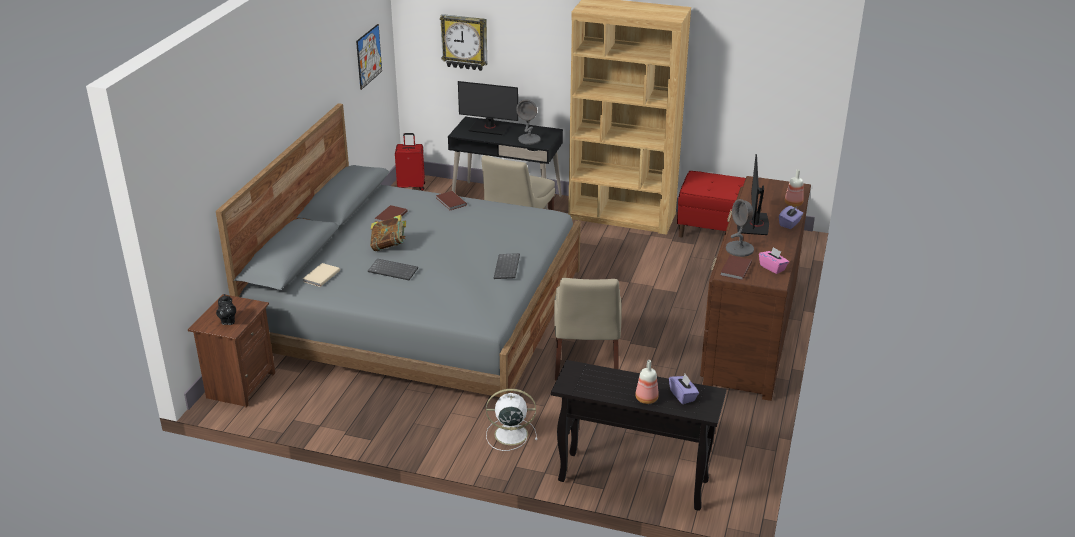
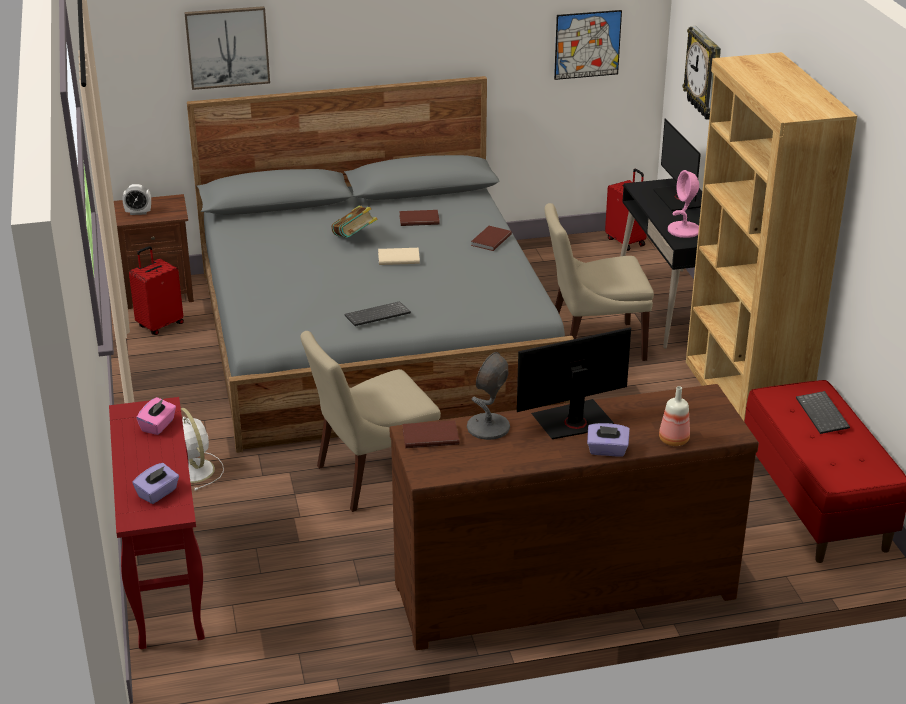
camera: 60 degrees right, 0 degrees up
(227, 151) = (227, 47): none -> picture
(228, 321) = (138, 212): black teapot -> alarm clock
(291, 398) = (160, 325): none -> red suitcase
(320, 276) = (260, 226): beige book -> beige book (398, 258)
(394, 270) = (306, 256): keyboard -> keyboard (823, 414)
(529, 139) = (684, 230): grey table lamp -> pink table lamp
(631, 481) = (165, 581): black console table -> red console table
(647, 399) = (134, 470): bottle -> none
(772, 268) = (462, 464): pink tissue box -> pink tissue box (158, 426)

